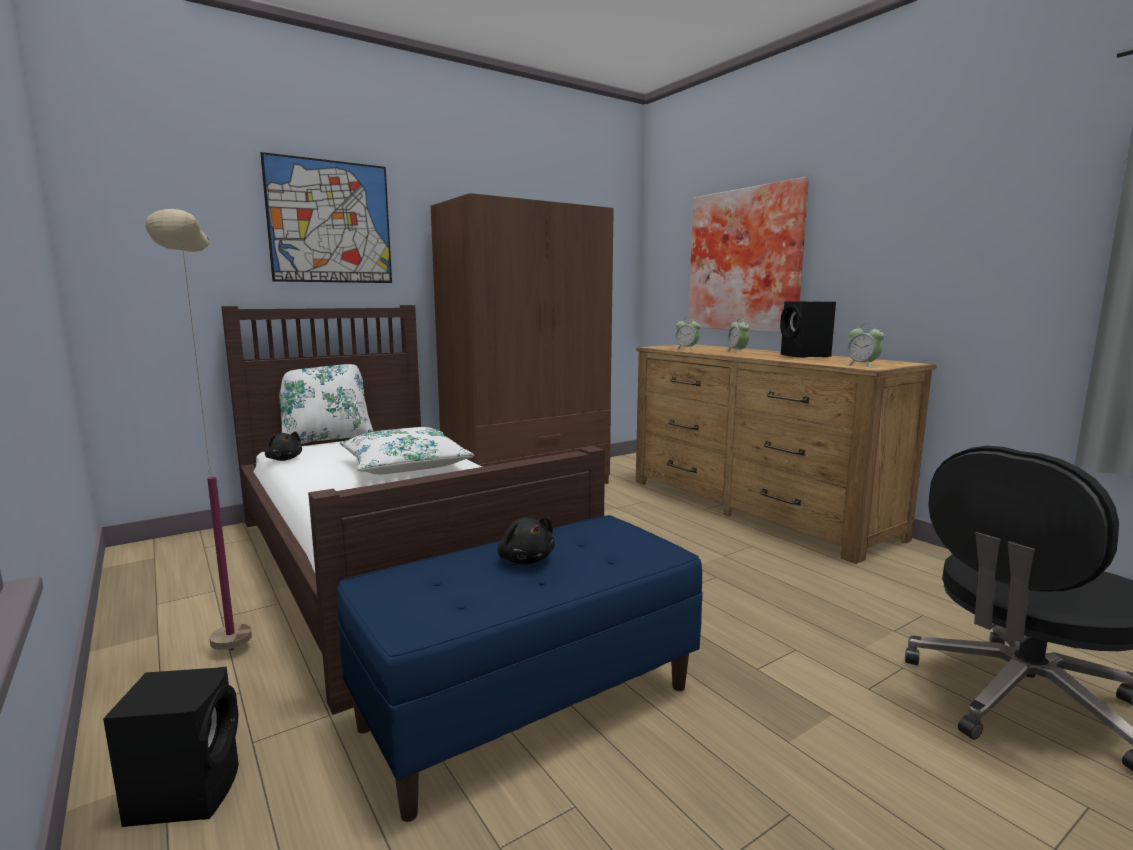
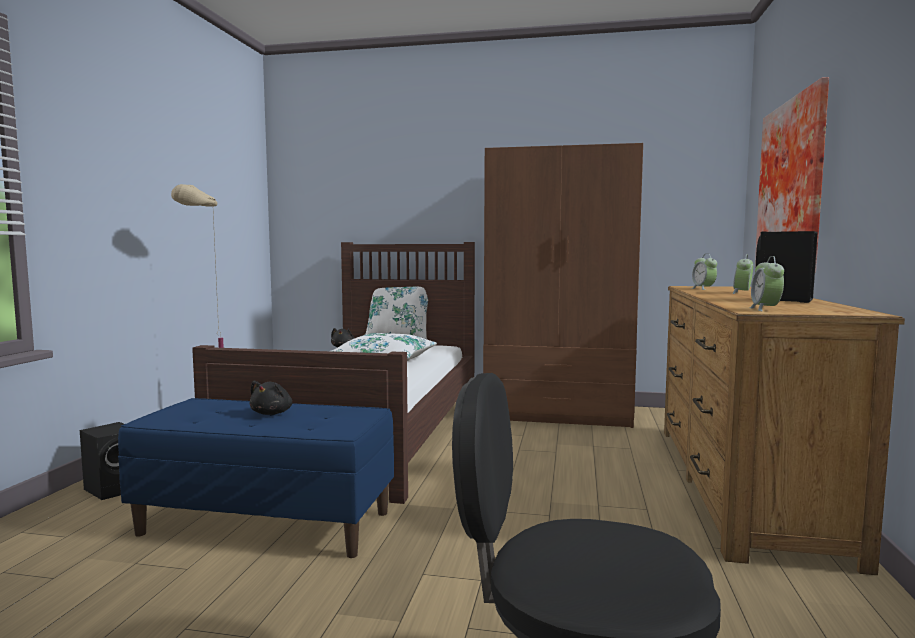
camera: 45 degrees right, 5 degrees down
(330, 222) = (418, 180): picture -> none

